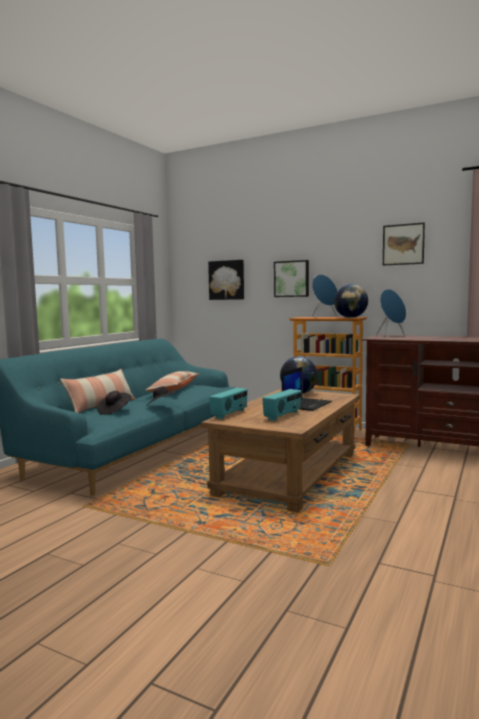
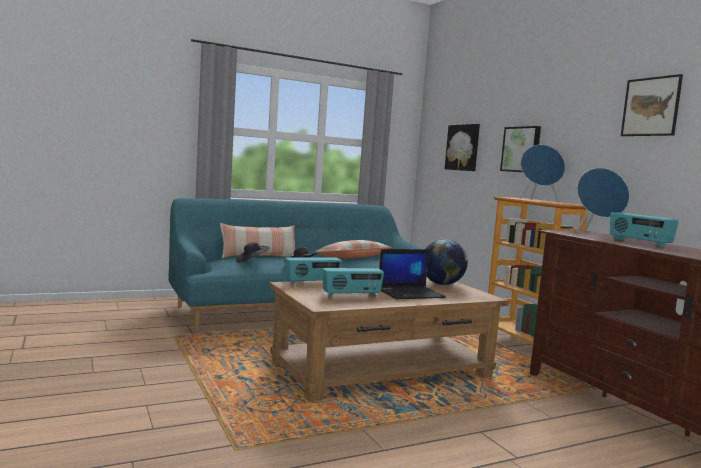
camera: 35 degrees right, 0 degrees up
(351, 317) = (561, 203): globe -> none
(434, 337) = (639, 243): none -> radio

